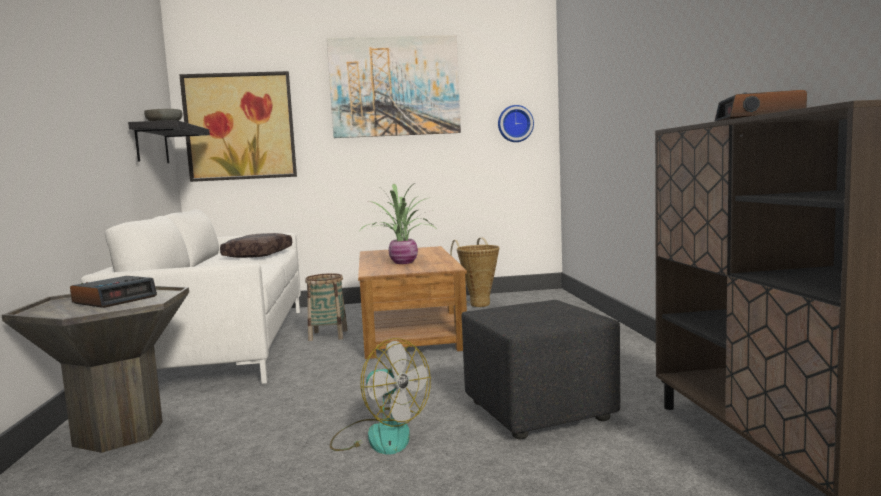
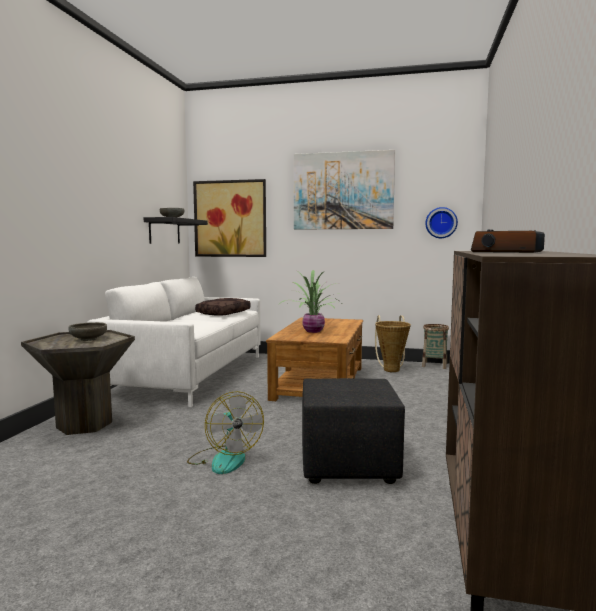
camera: 20 degrees right, 0 degrees up
(115, 299) = (88, 339): alarm clock -> grey bowl
(328, 335) = (260, 378): basket -> basket (434, 365)

